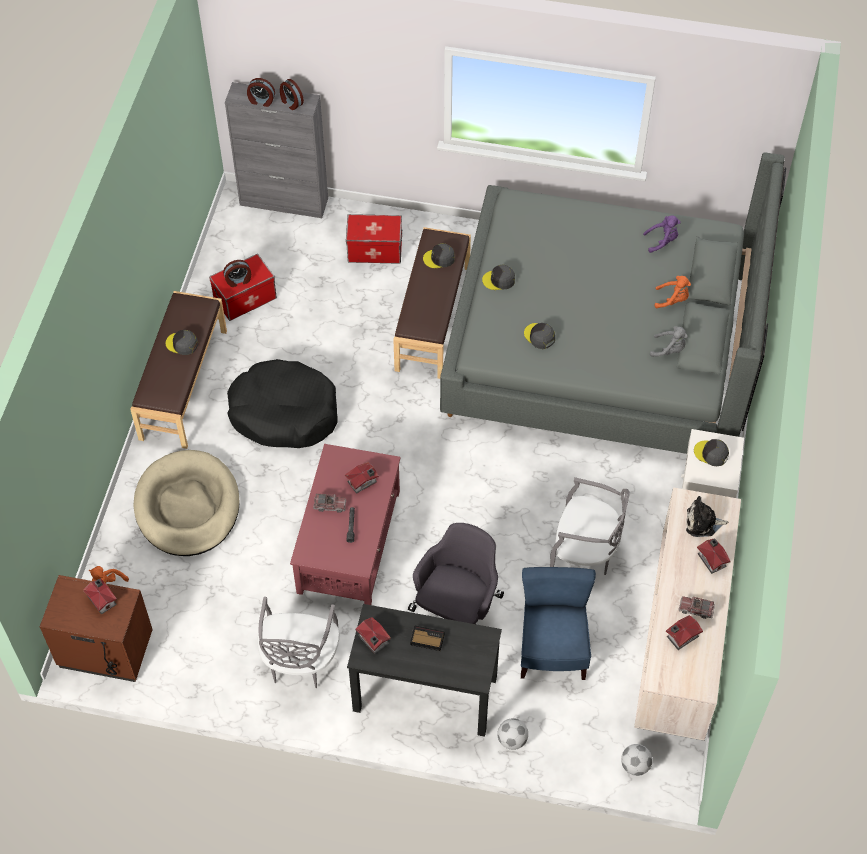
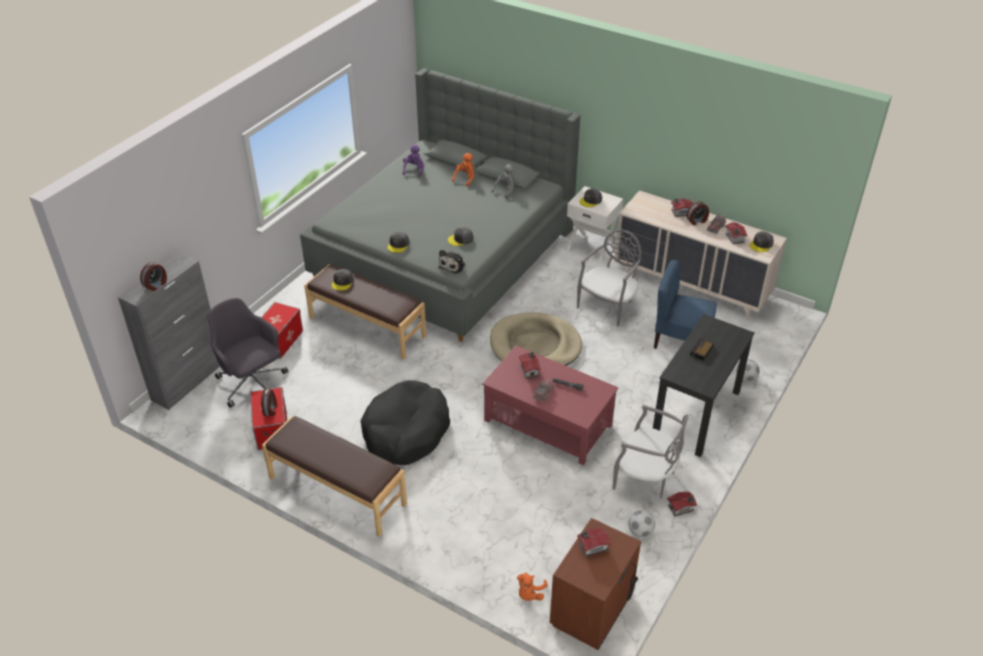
camera: 70 degrees left, 15 degrees down
(182, 344) = (327, 449): grey cap -> grey cap (761, 244)
(187, 506) = (467, 517): beige dog bed -> beige dog bed (535, 346)
(291, 102) = (174, 269): alarm clock -> alarm clock (697, 221)
(373, 640) = (694, 379): toy house -> toy house (681, 508)
(457, 612) = (634, 379): grey office chair -> grey office chair (252, 383)
(635, 765) = (778, 327): football -> football (640, 531)
(703, 523) = (651, 208): plush toy -> plush toy (453, 265)

